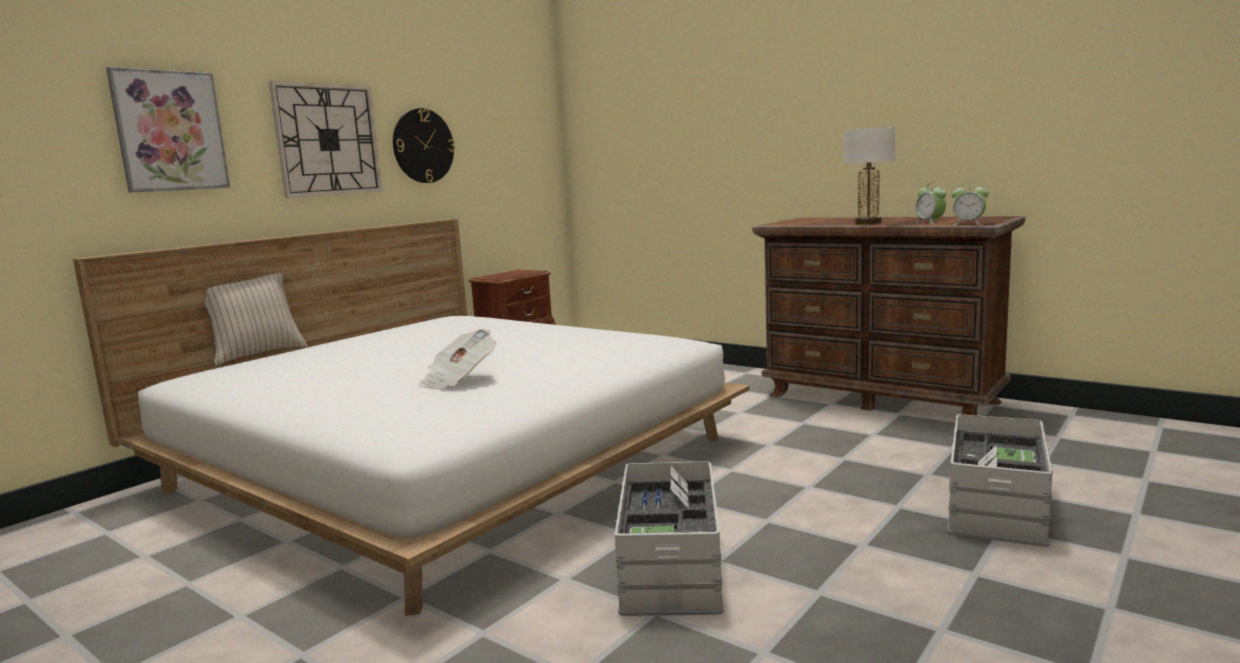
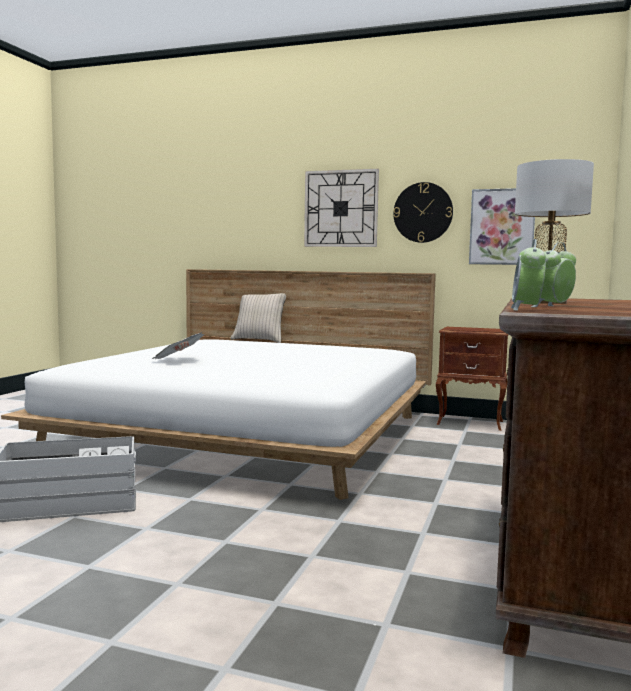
camera: 70 degrees right, 5 degrees down
(170, 131) = (246, 205): picture -> picture (502, 227)
(998, 506) = (176, 644): grey storage box -> none

